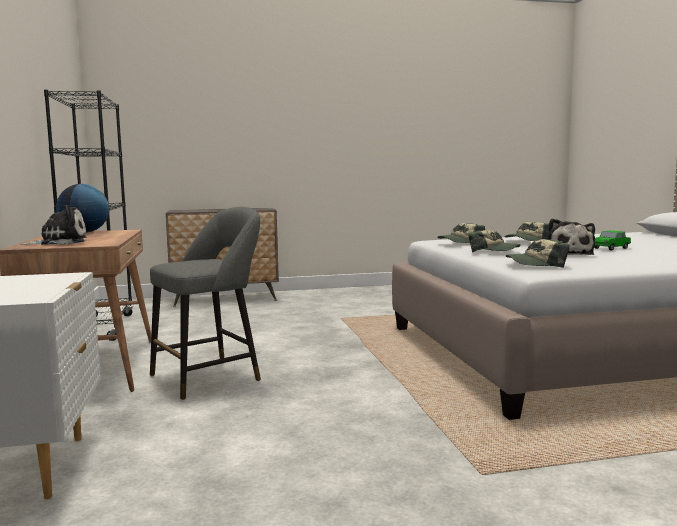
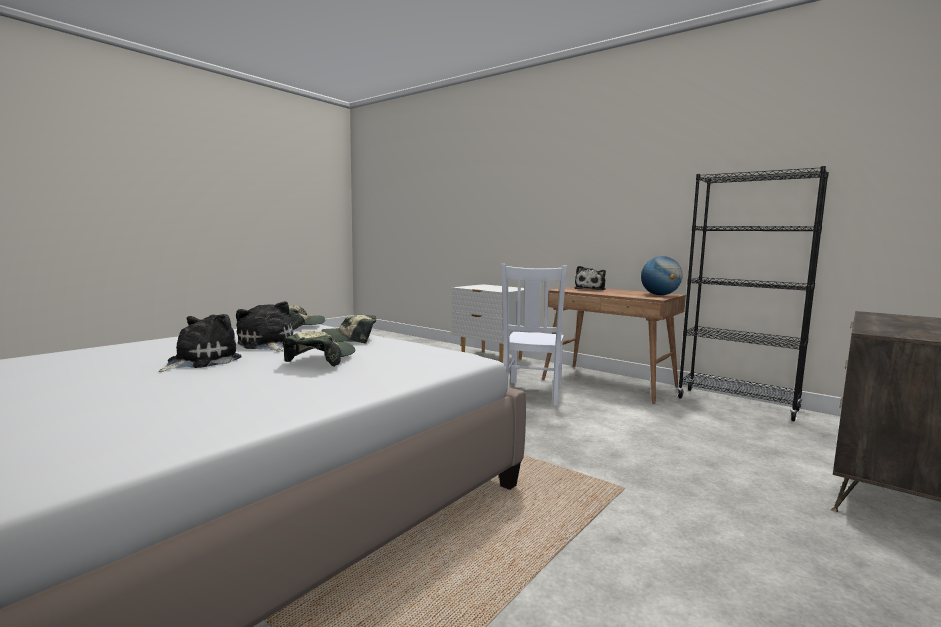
camera: 140 degrees right, 0 degrees up
(211, 376) = (532, 393): grey stool -> white chair
(460, 242) = (409, 347): cap -> none
(610, 248) = (200, 361): toy car -> plush toy

